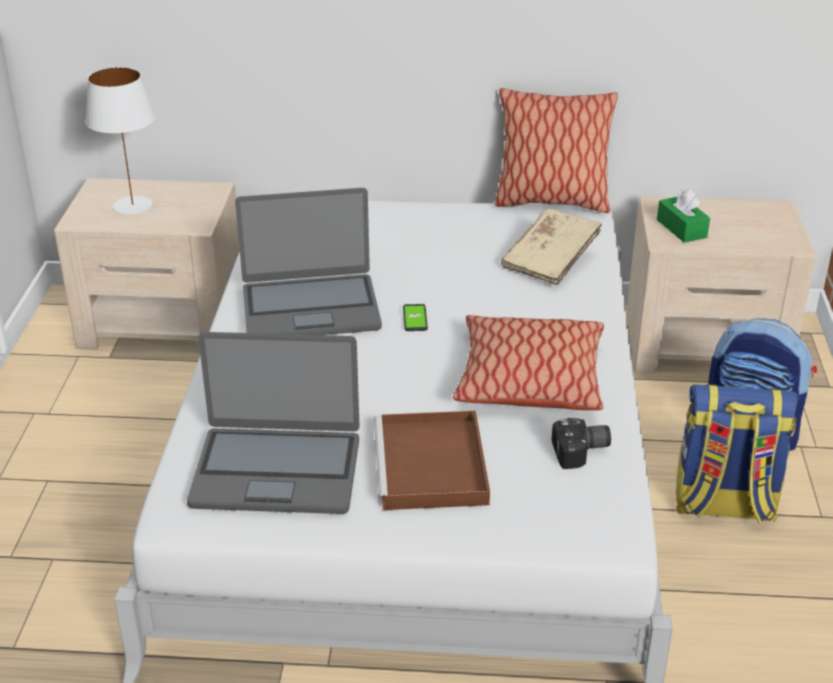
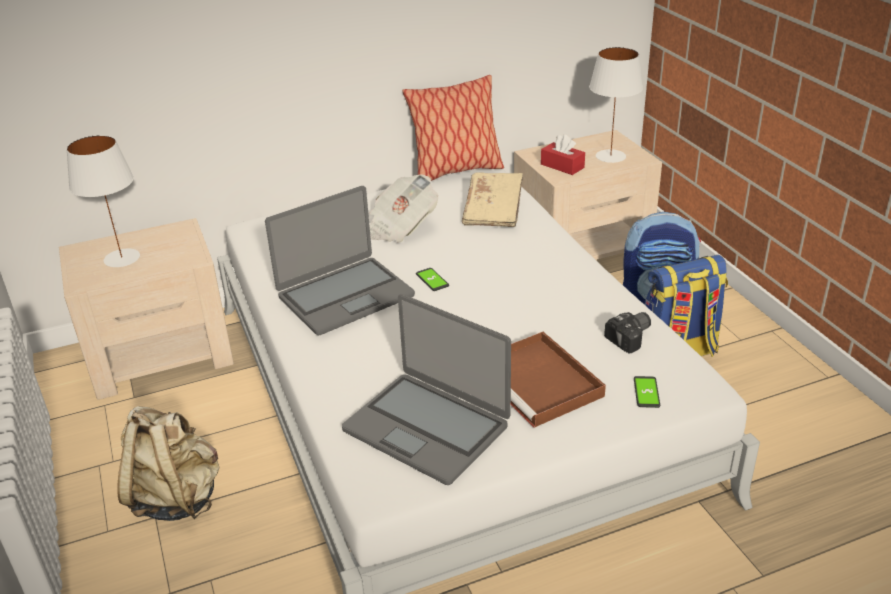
camera: 25 degrees left, 0 degrees up
(78, 469) = (177, 497): none -> beige backpack
(277, 470) = (427, 427): laptop -> laptop turned 60 degrees clockwise
(432, 250) = (400, 227): none -> newspaper
(529, 380) = (551, 299): pillow -> none
(541, 518) = (646, 392): none -> phone
(681, 228) = (562, 166): green tissue box -> red tissue box
(754, 232) = (610, 156): none -> white table lamp

